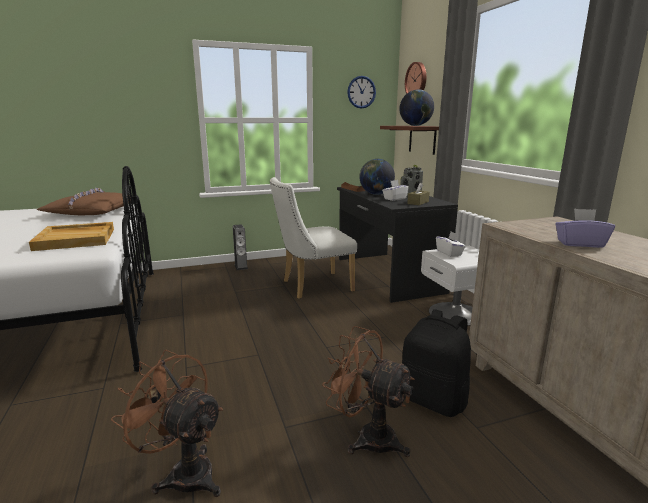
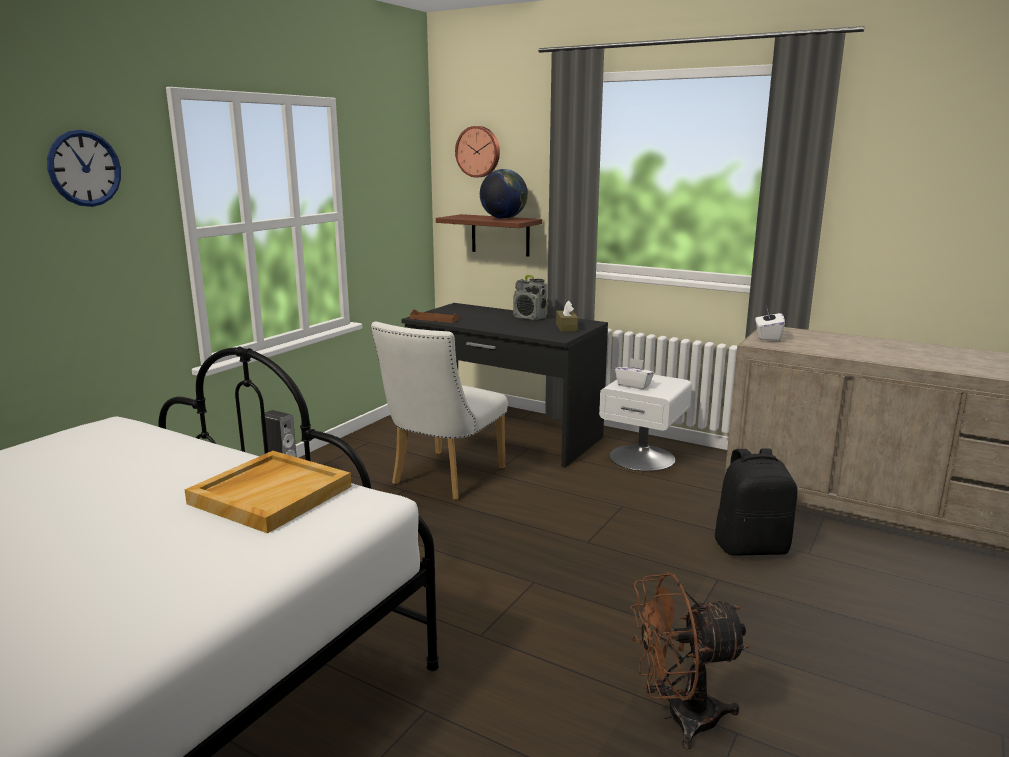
camera: 40 degrees left, 0 degrees up
(91, 212) = (106, 449): brown pillow -> none
(361, 92) = (395, 166): wall clock -> wall clock (84, 168)
(367, 437) = (756, 601): brown fan -> none
(376, 194) = (487, 323): globe -> none
(394, 199) = (528, 326): white tissue box -> white tissue box (767, 337)
(580, 244) = (845, 351): purple tissue box -> none

